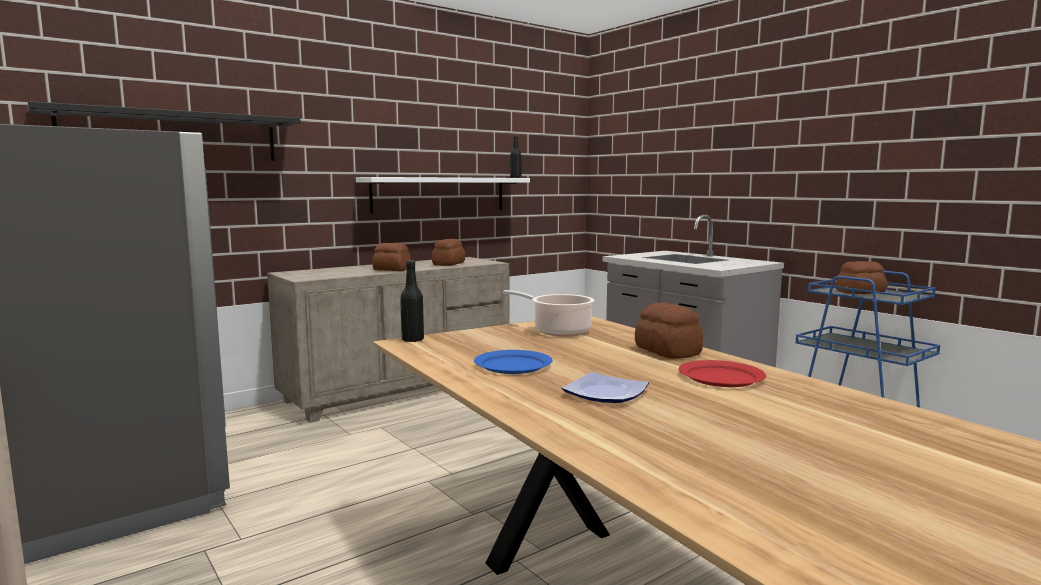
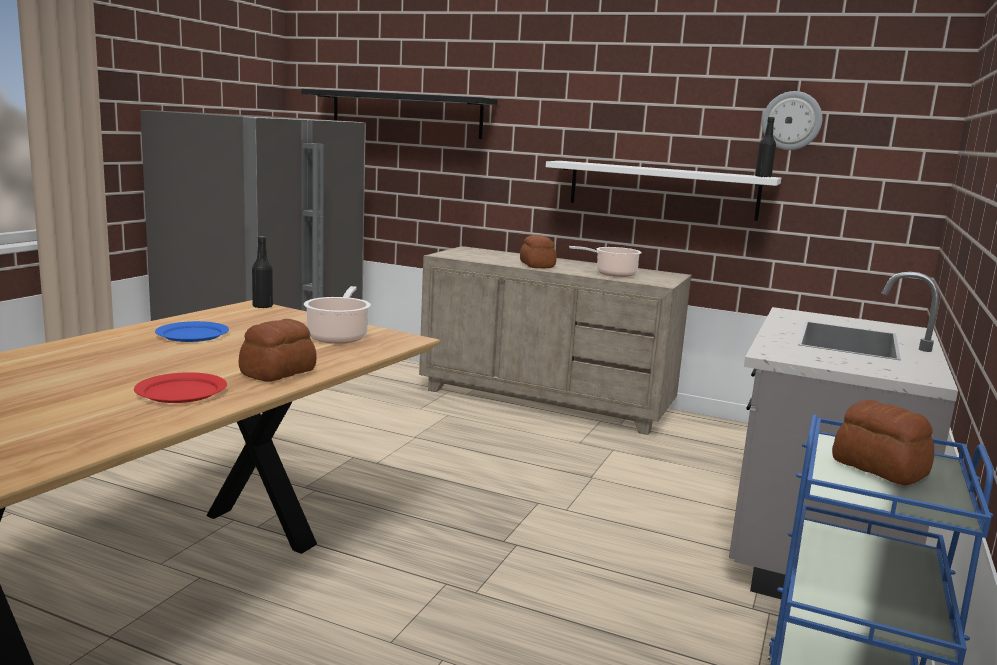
camera: 60 degrees right, 5 degrees up
(448, 264) = (613, 274): bread -> cooking pot
(511, 139) = (791, 120): none -> wall clock
(604, 393) = (113, 361): plate -> none

